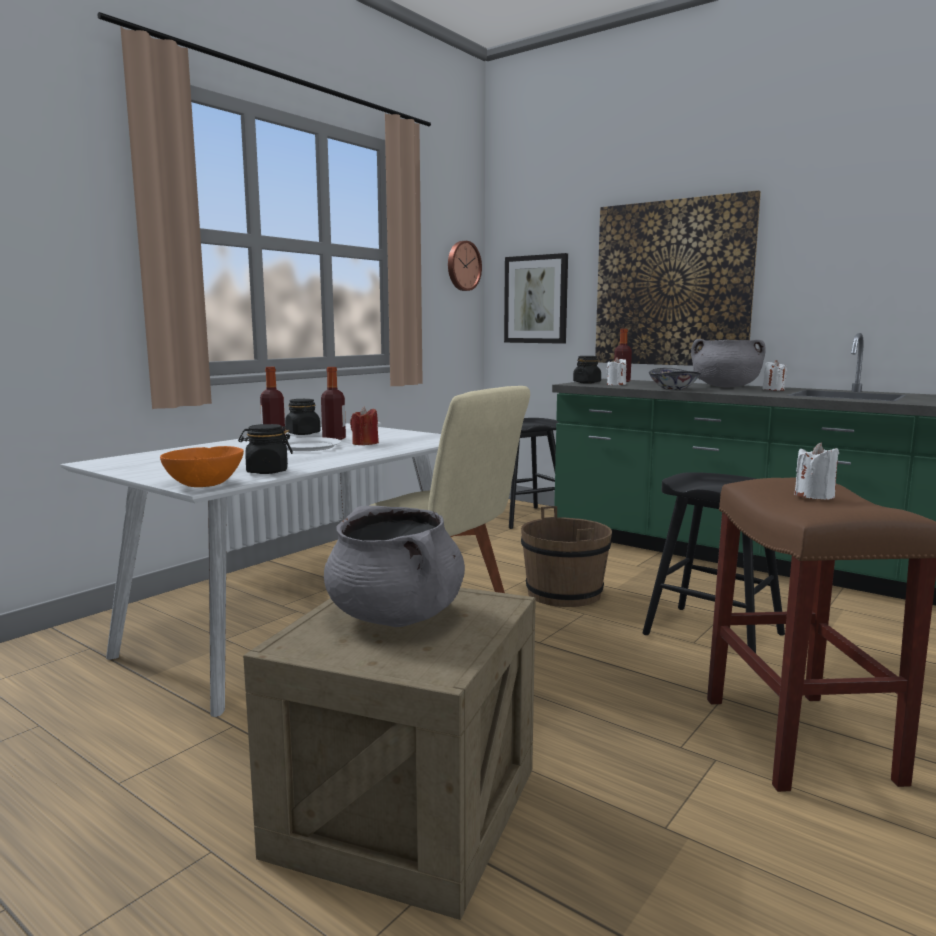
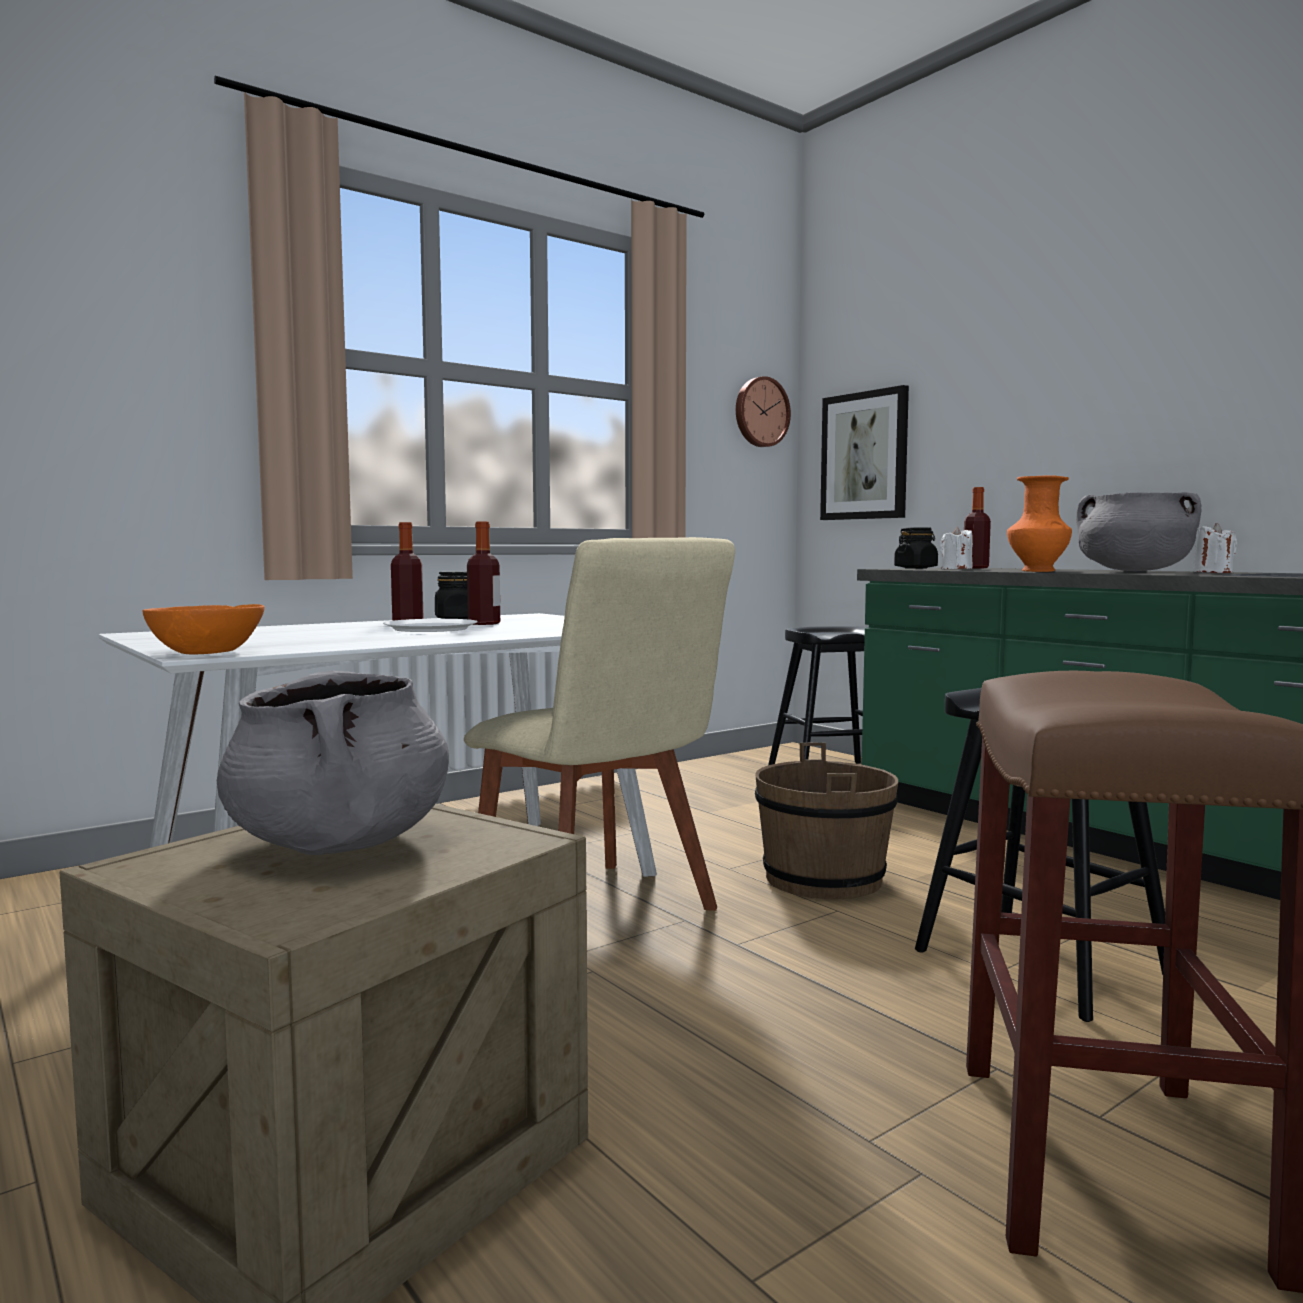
camera: 15 degrees right, 5 degrees down
(267, 471) = (317, 645): black jar -> none
(365, 443) = (513, 628): red candle -> none
(672, 284) = (1059, 418): picture -> none
(672, 389) = (1036, 571): bowl -> orange vase
(814, 496) = (1118, 693): white candle -> none

